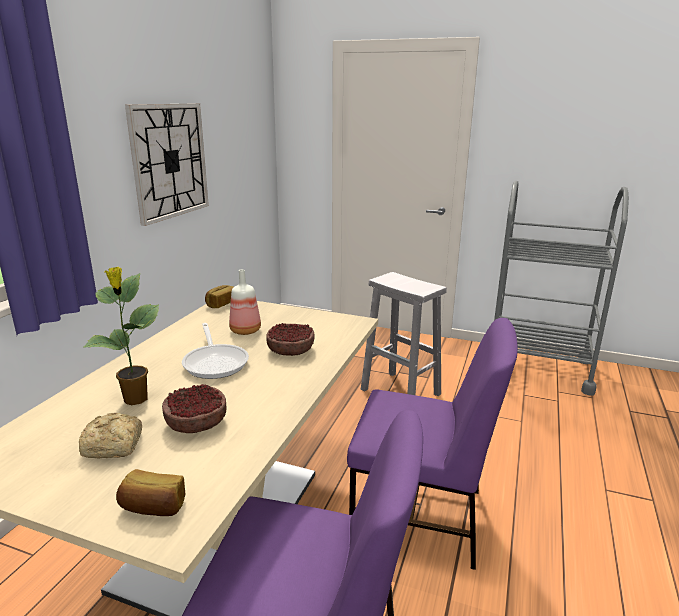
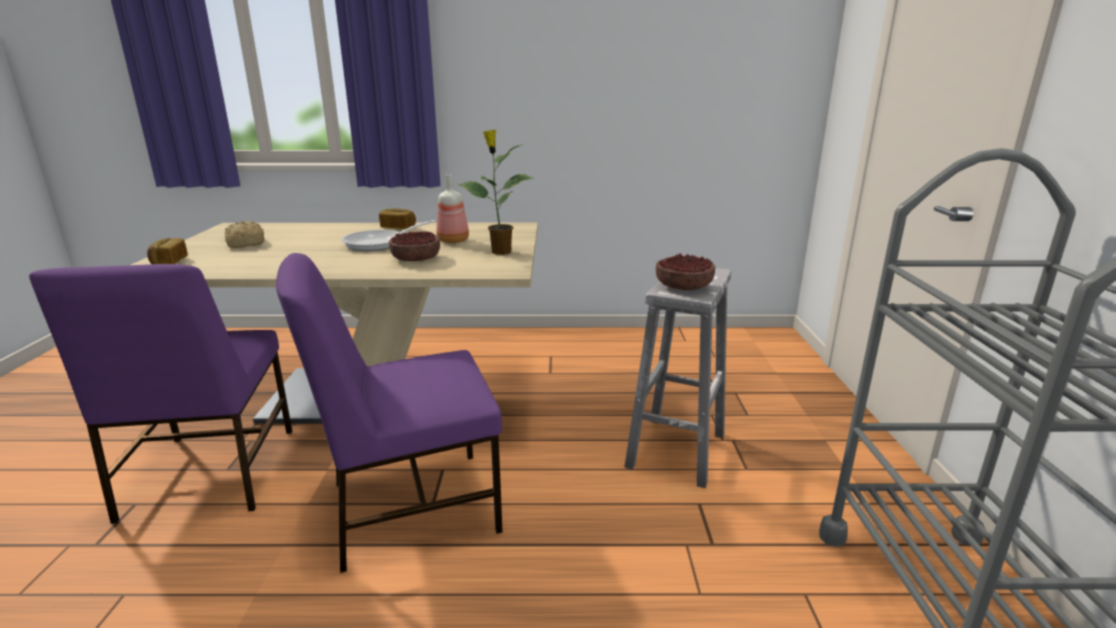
camera: 70 degrees right, 0 degrees up
(135, 400) = (311, 237): potted plant -> potted plant (500, 252)
(170, 161) = (578, 80): wall clock -> none
(197, 422) = (275, 254): bowl -> bowl (684, 286)
(221, 304) = (513, 225): bread -> bread (398, 228)
(420, 516) = (410, 506): purple chair -> purple chair turned 75 degrees clockwise

